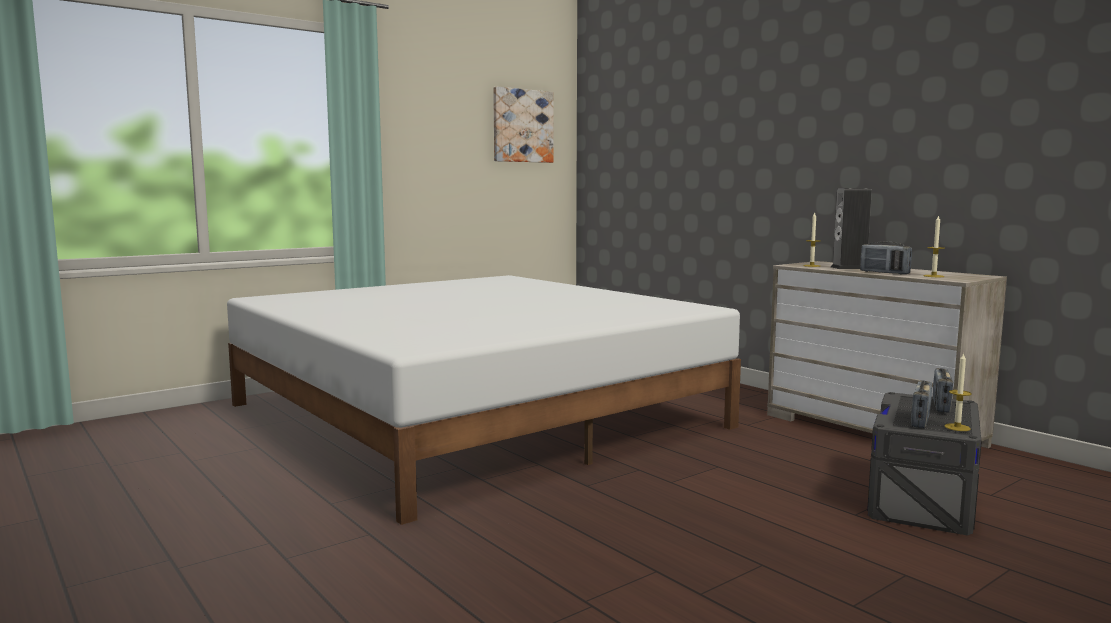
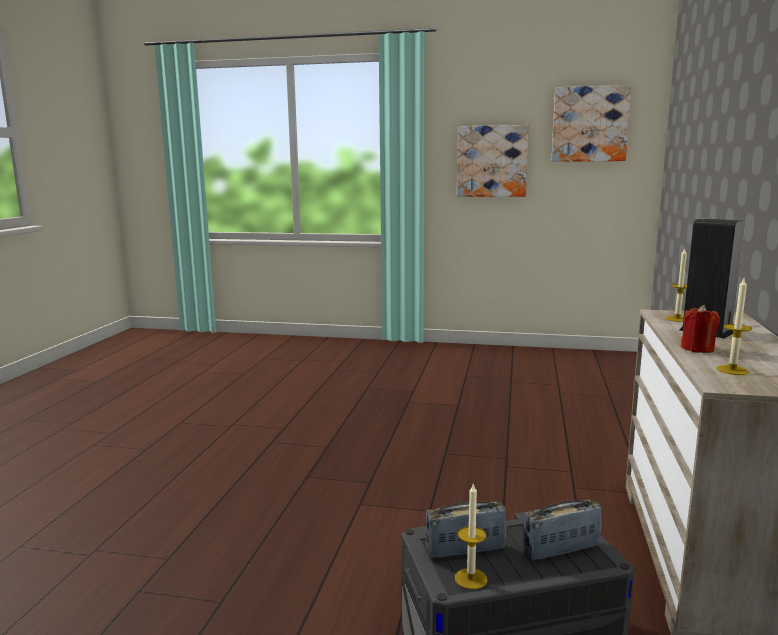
camera: 50 degrees right, 5 degrees up
(441, 159) = (492, 161): none -> picture
(474, 415) = (393, 393): white bed -> none
(884, 273) = (697, 349): radio -> red candle

